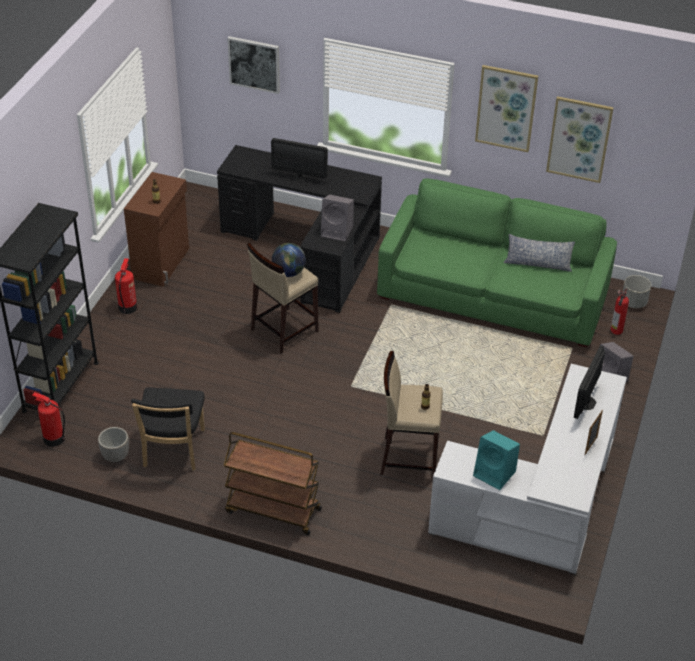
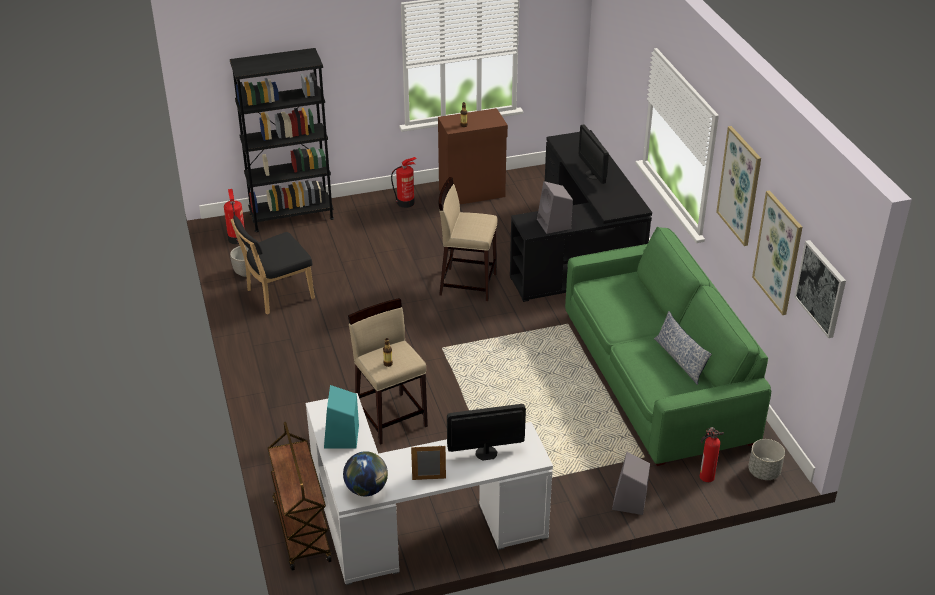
camera: 55 degrees right, 5 degrees down
(254, 64) = (621, 56): picture -> picture (821, 288)
(272, 511) = (260, 372): brown cart -> brown cart (301, 530)
(289, 272) = (473, 225): globe -> globe (366, 489)

